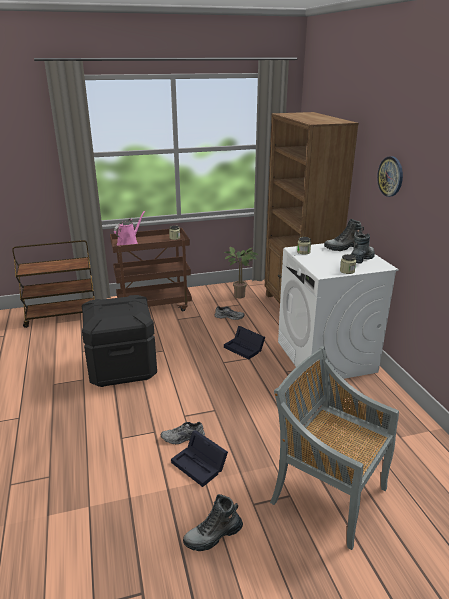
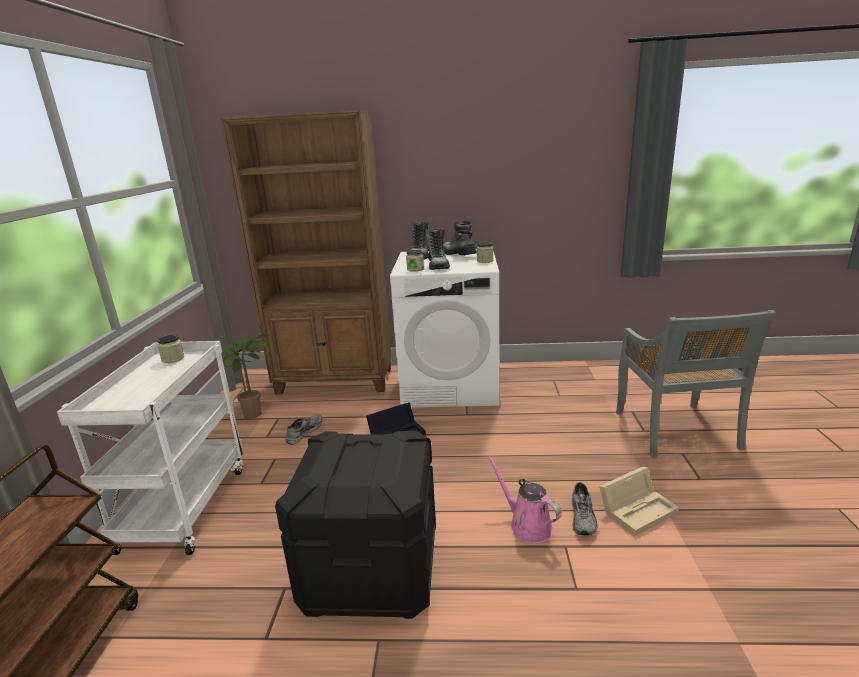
camera: 70 degrees left, 5 degrees down
(129, 243) = (124, 402): pink watering can -> pink watering can (527, 525)
(154, 306) = (185, 506): brown cart -> white cart
(200, 465) = (638, 509): black storage box -> beige storage box
(213, 535) = (756, 516): boot -> boot (438, 265)
(327, 494) = (676, 431): grey chair -> grey chair turned 60 degrees counterclockwise
(390, 176) = (443, 160): wall clock -> none

